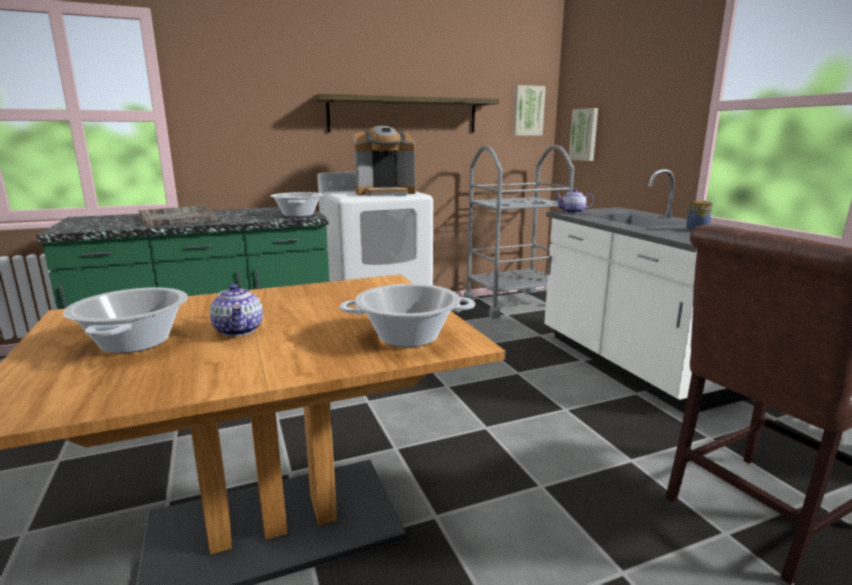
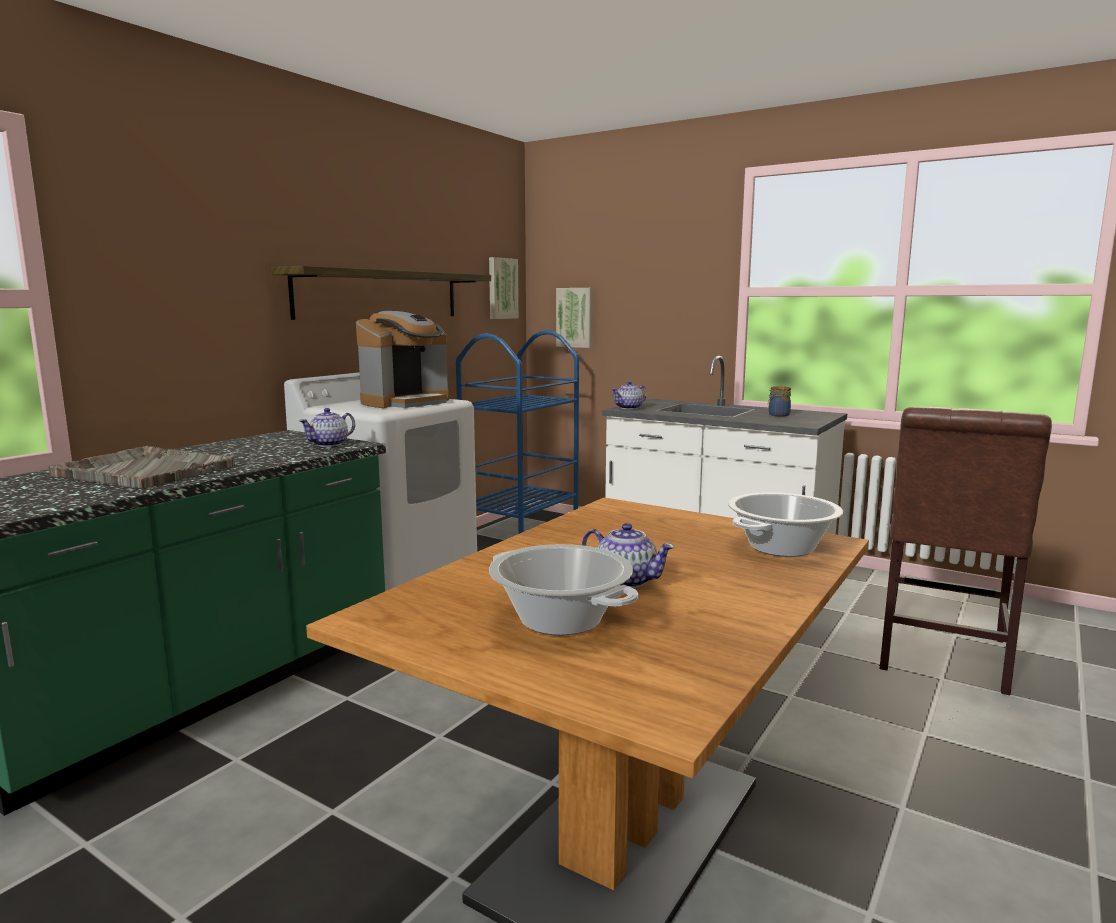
camera: 35 degrees left, 5 degrees down
(298, 215) = (330, 444): cooking pot -> teapot
(513, 303) = (520, 531): grey cart -> blue cart

